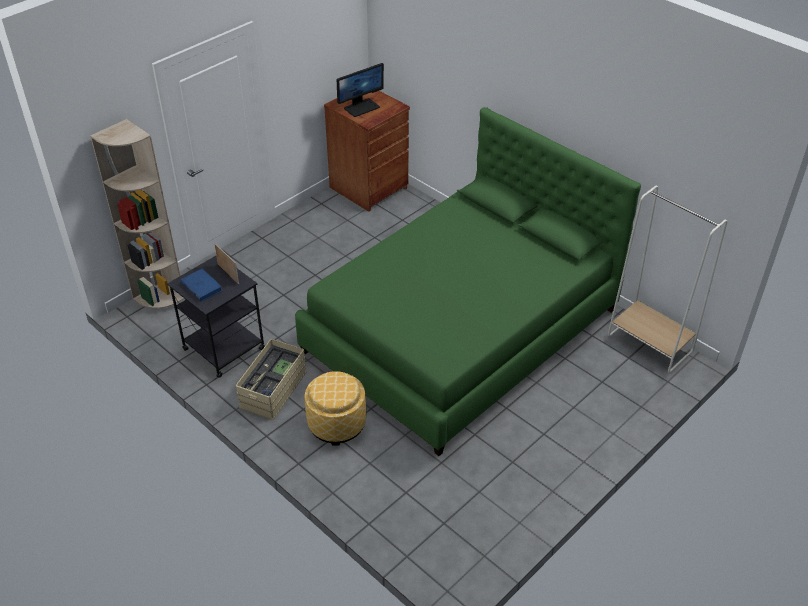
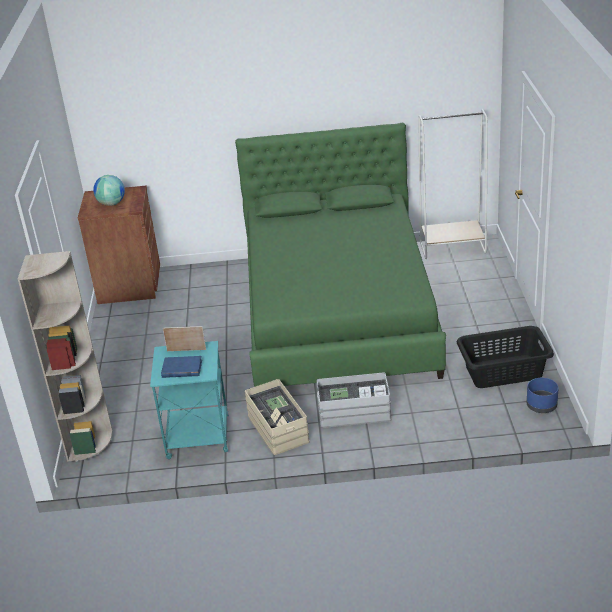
camera: 45 degrees left, 10 degrees down
(223, 348) = (196, 436): black cart -> turquoise cart
(337, 423) = (354, 411): ottoman -> grey storage box
(361, 107) = (111, 204): monitor -> globe
(466, 554) = (542, 406): none -> blue planter
(491, 496) = (504, 372): none -> black laundry basket

